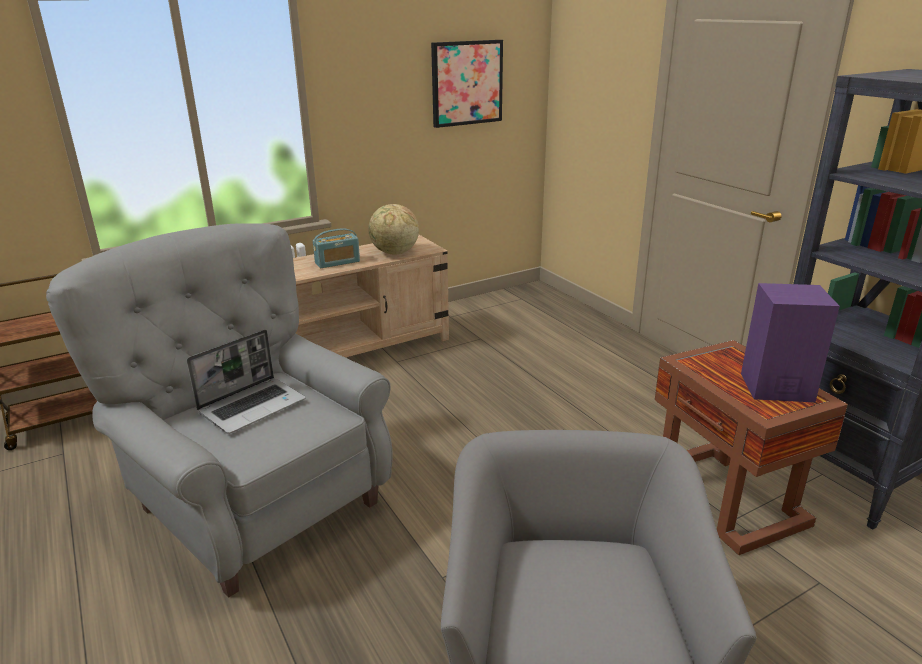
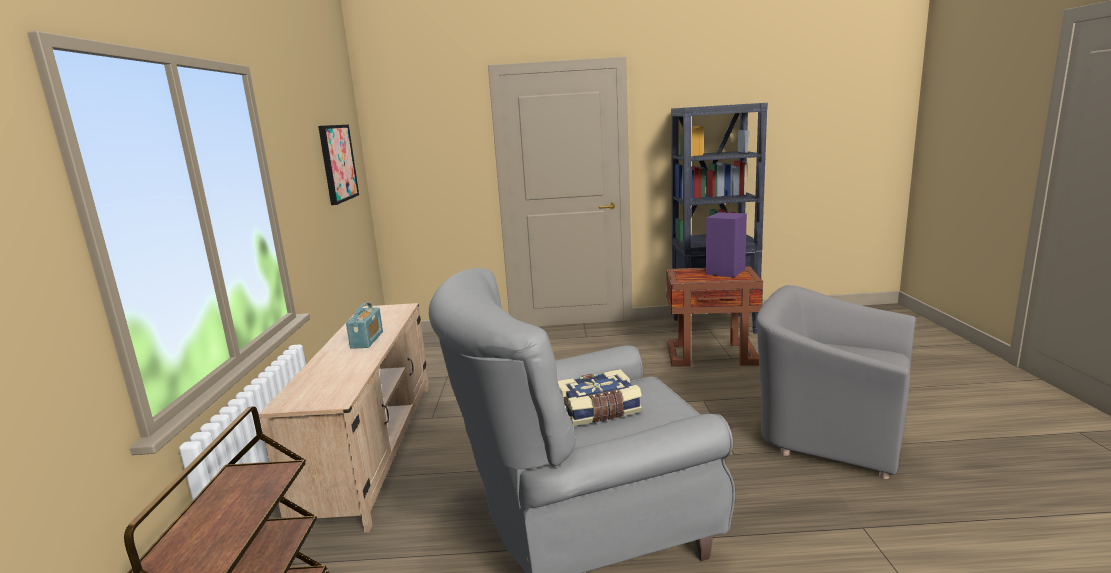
camera: 60 degrees left, 10 degrees down
(253, 406) = (598, 411): laptop -> book
(394, 253) = (388, 318): globe -> none

